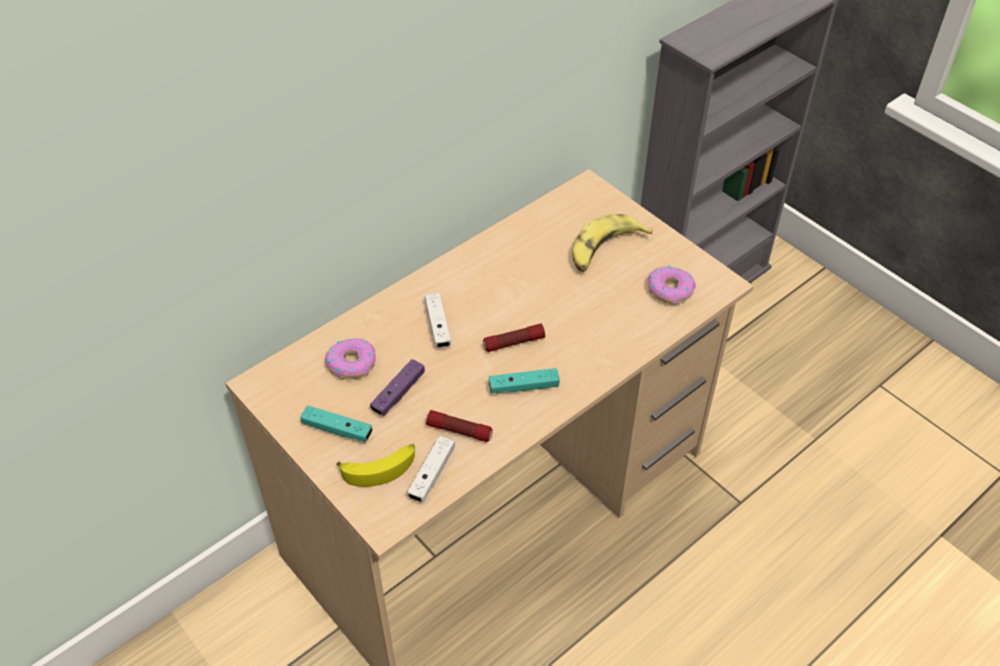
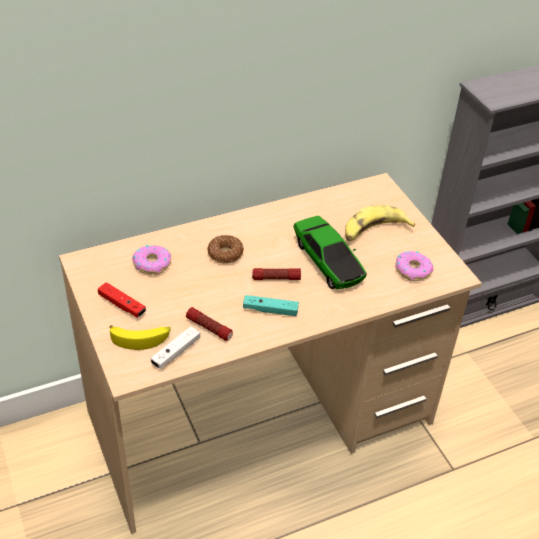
camera: 15 degrees right, 5 degrees down
(337, 430) = (122, 305): turquoise game controller -> red game controller
(398, 393) = (176, 292): purple game controller -> none
(438, 326) = (225, 254): white game controller -> donut
(566, 304) = (327, 261): none -> toy car

